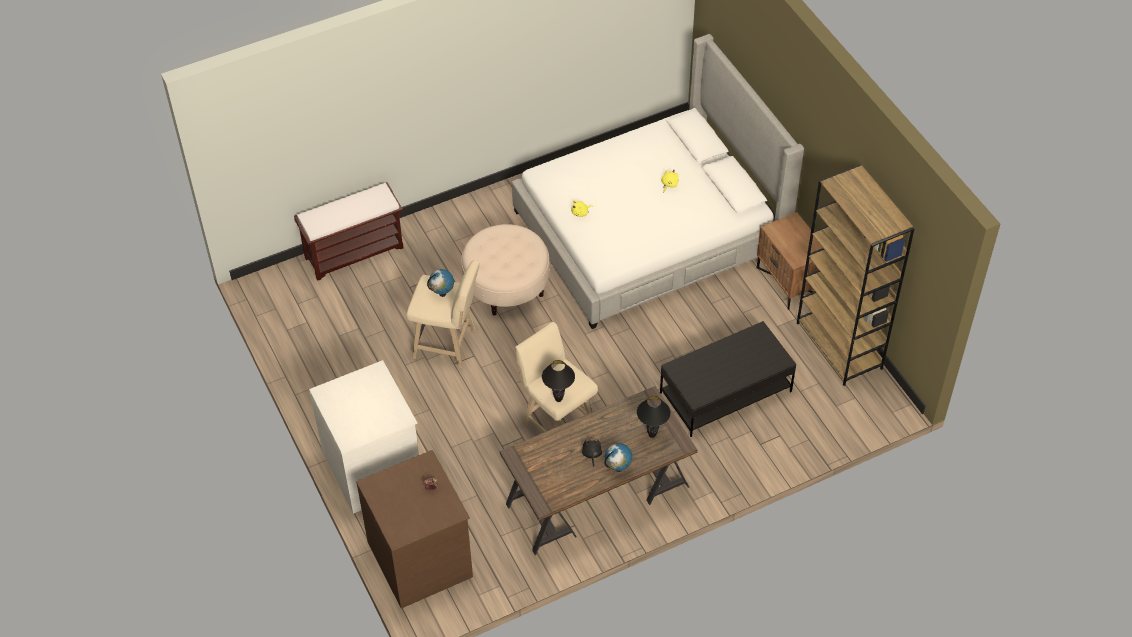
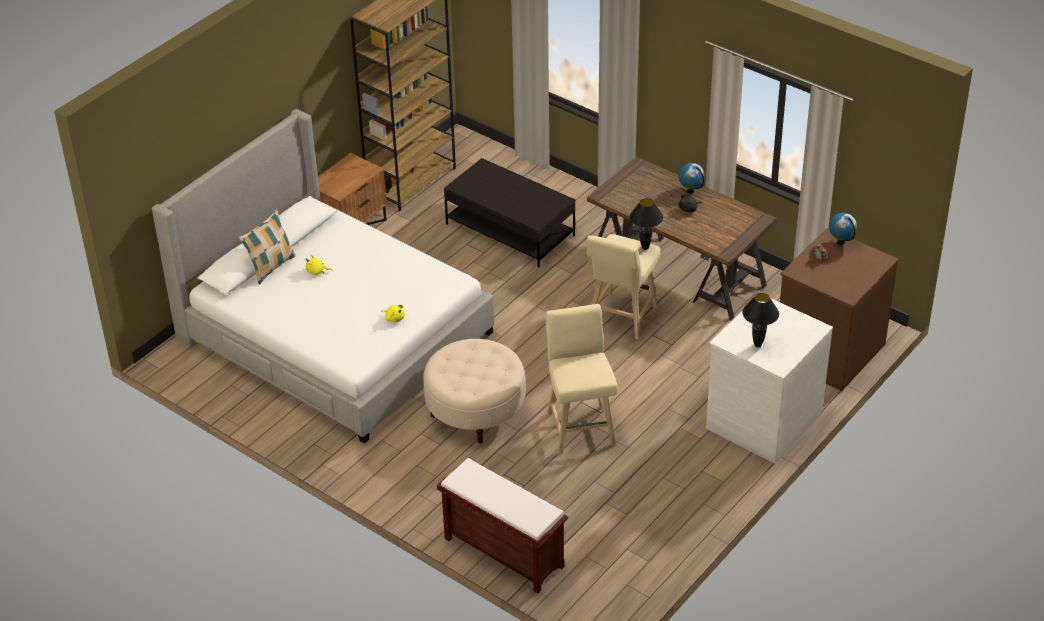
camera: 115 degrees left, 10 degrees down
(442, 293) = (576, 366): globe -> globe (841, 242)
(652, 435) = (641, 183): black table lamp -> black table lamp (757, 345)
(691, 159) = (271, 267): none -> pillow

